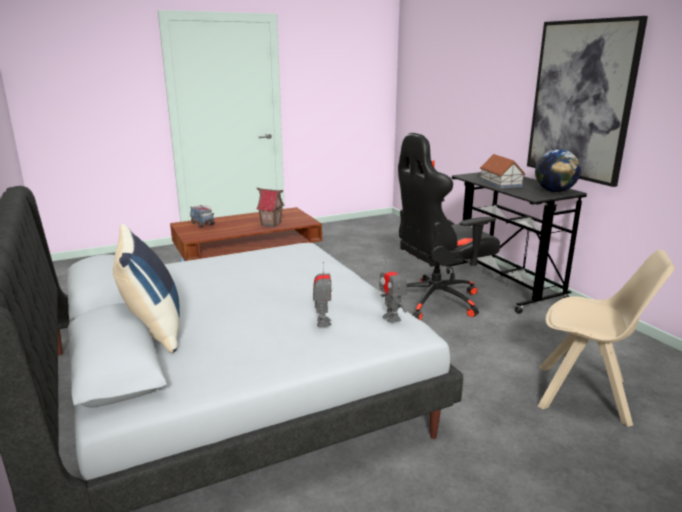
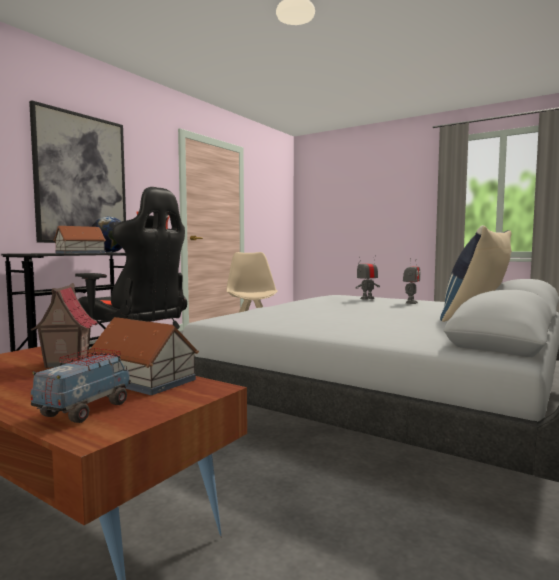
camera: 120 degrees left, 15 degrees down
(223, 232) = (143, 379): none -> toy house
(391, 318) = (330, 295): toy robot -> toy robot (411, 303)

